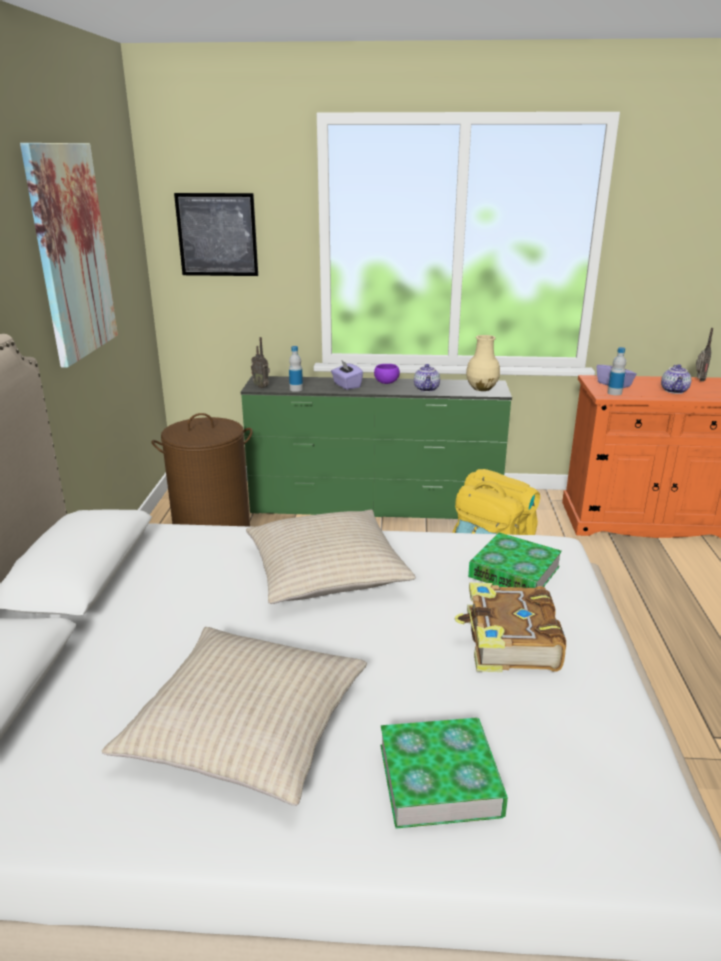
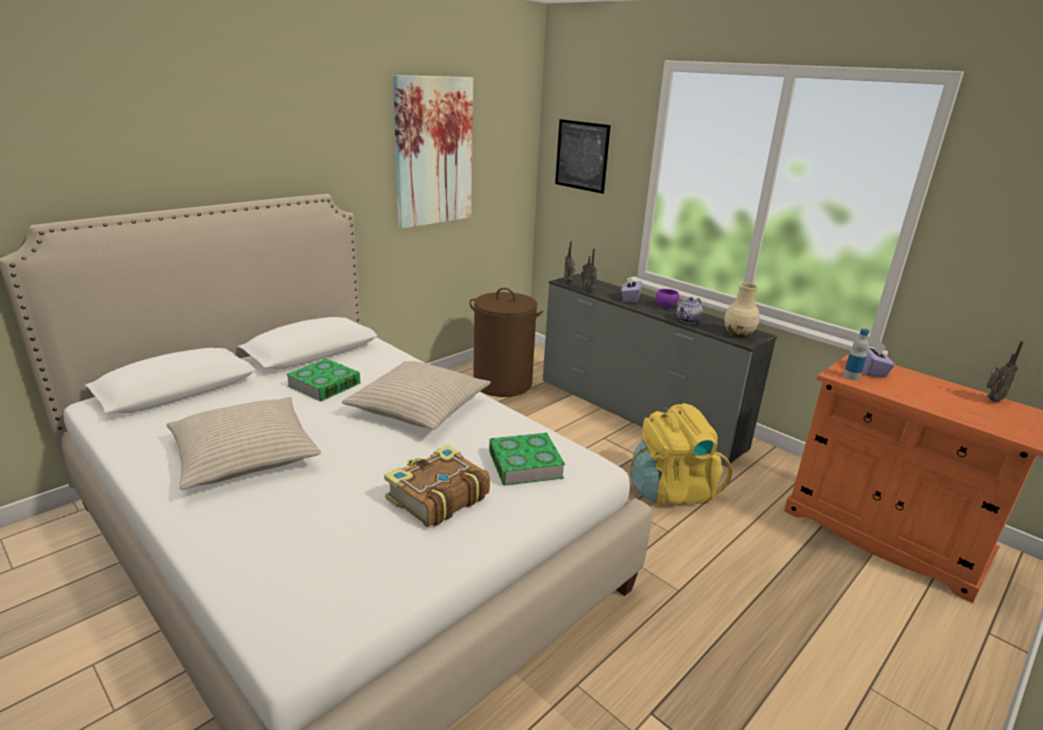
camera: 40 degrees right, 0 degrees up
(296, 389) = (588, 290): bottle -> radio
(375, 507) = (637, 413): green dresser -> grey dresser
(439, 779) = (263, 529): book -> book (324, 385)
(675, 391) = (931, 398): teapot -> none

